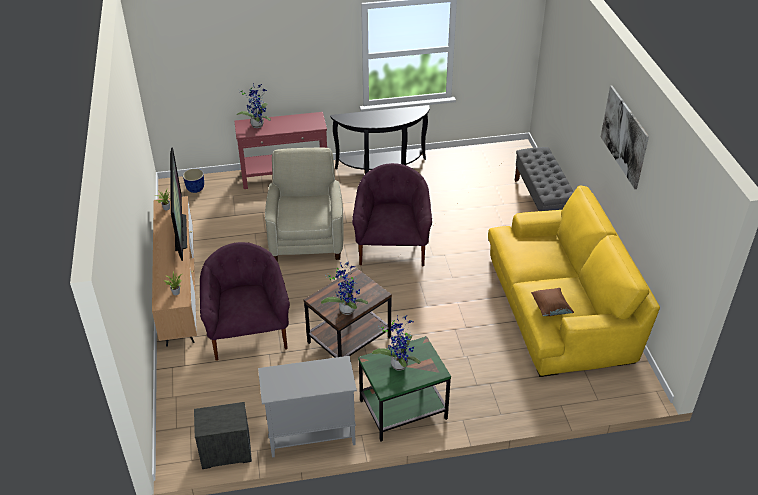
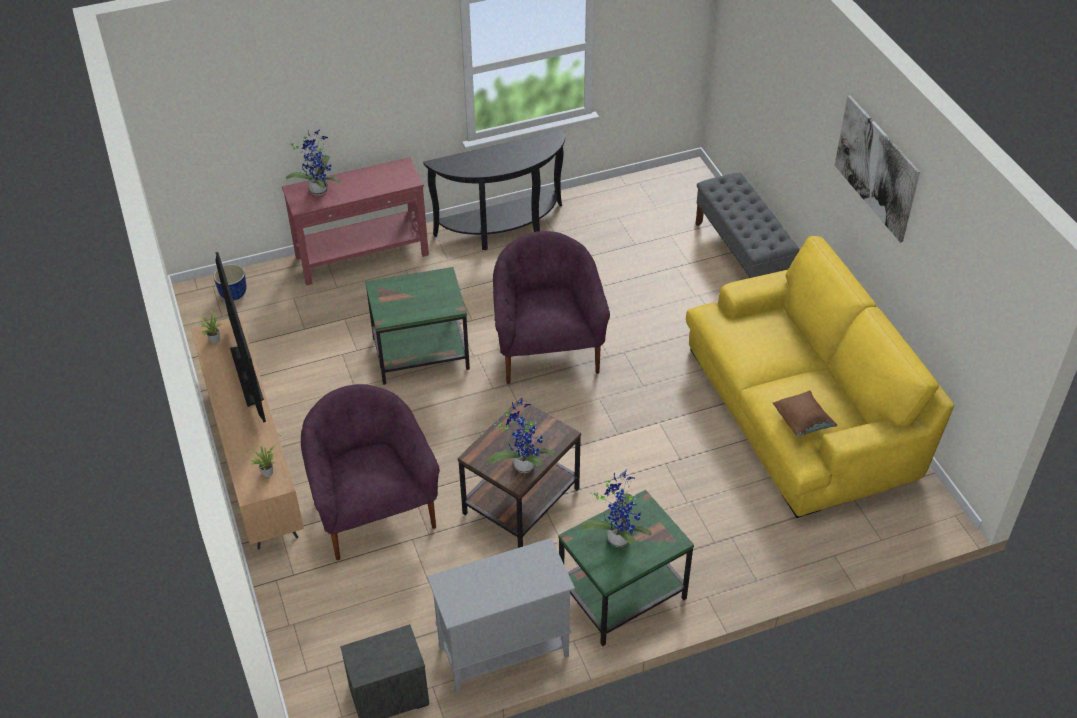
camera: 10 degrees left, 5 degrees up
(307, 239) = (421, 353): beige armchair -> green side table

